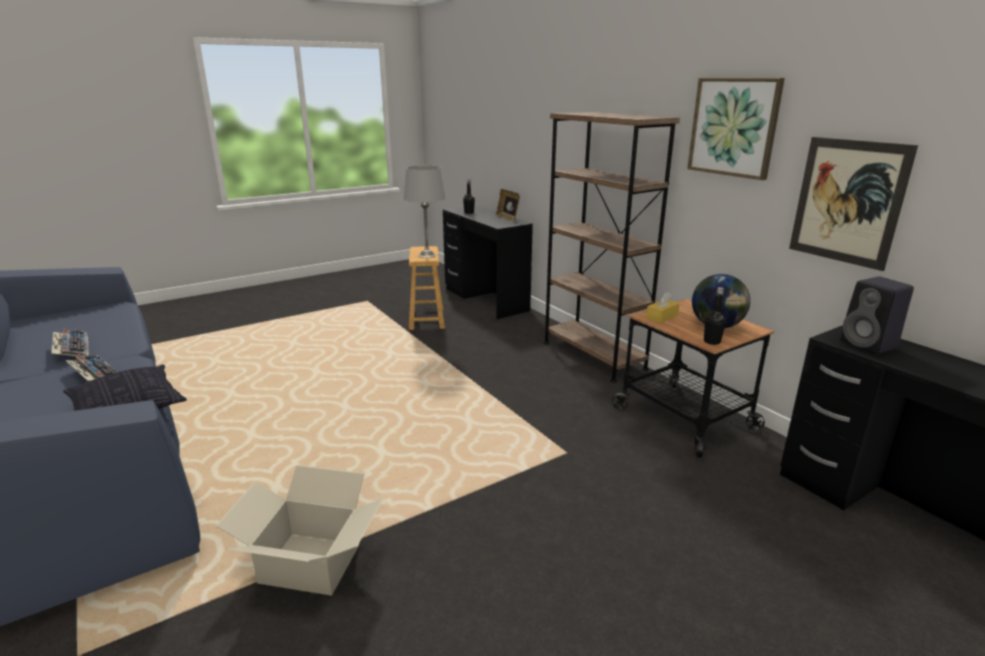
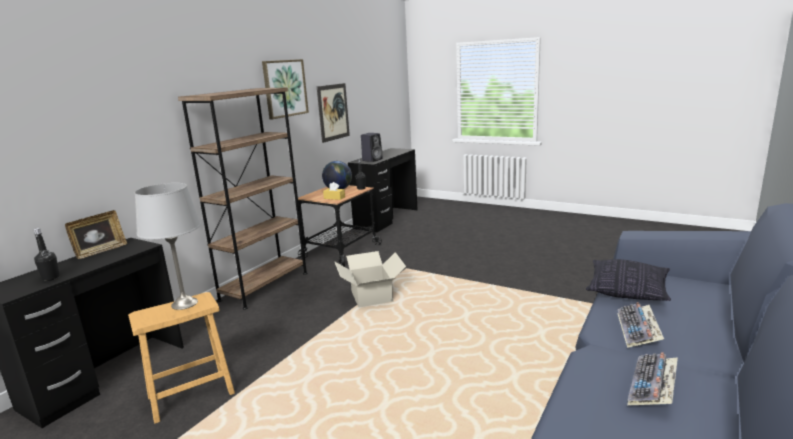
camera: 115 degrees left, 5 degrees down
(310, 562) = (563, 297): cardboard box -> cardboard box (371, 296)

